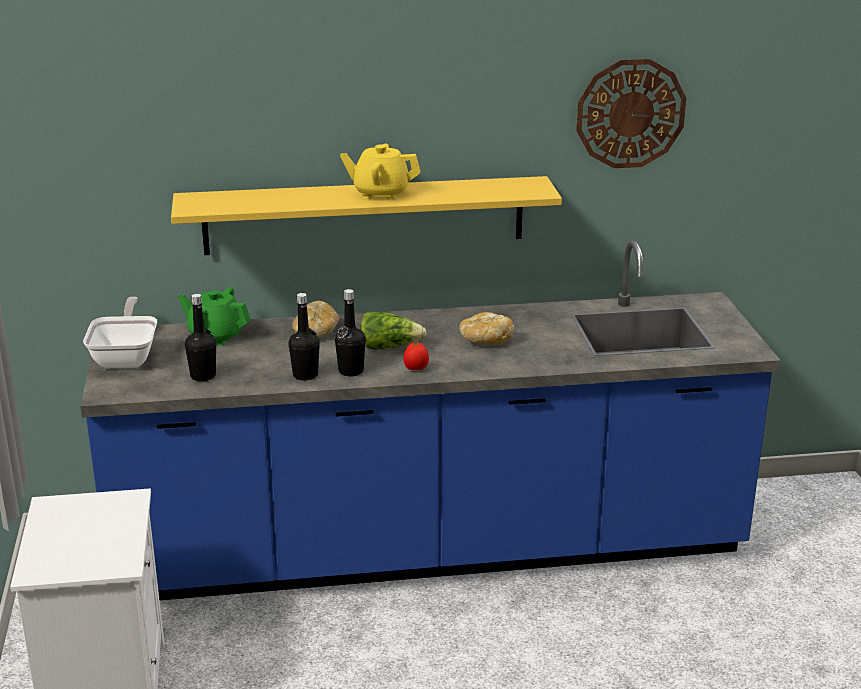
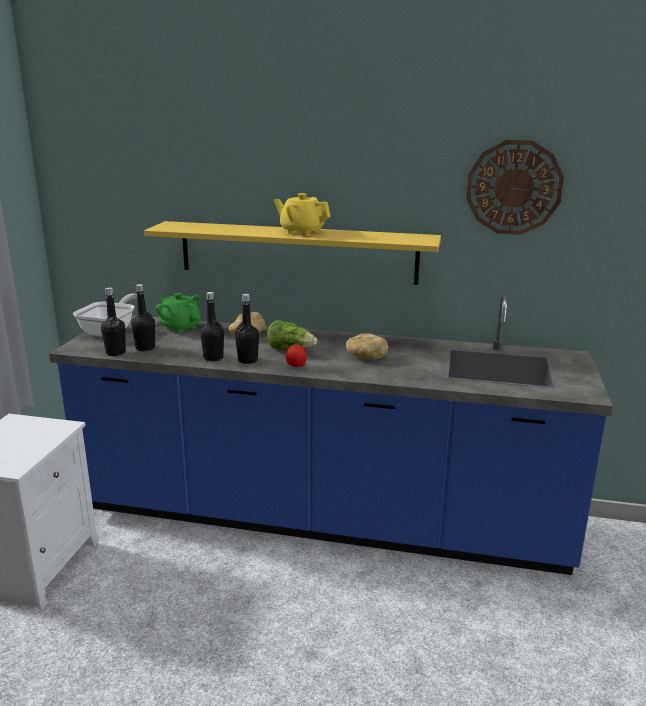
camera: 20 degrees right, 5 degrees down
(171, 389) = (115, 353): none -> black bottle

